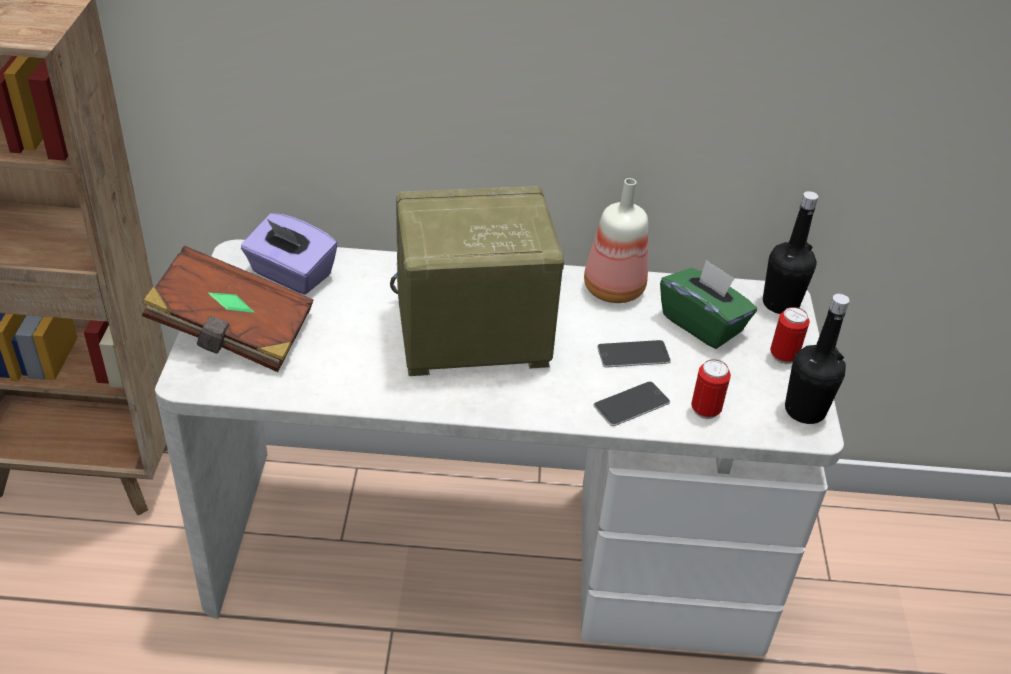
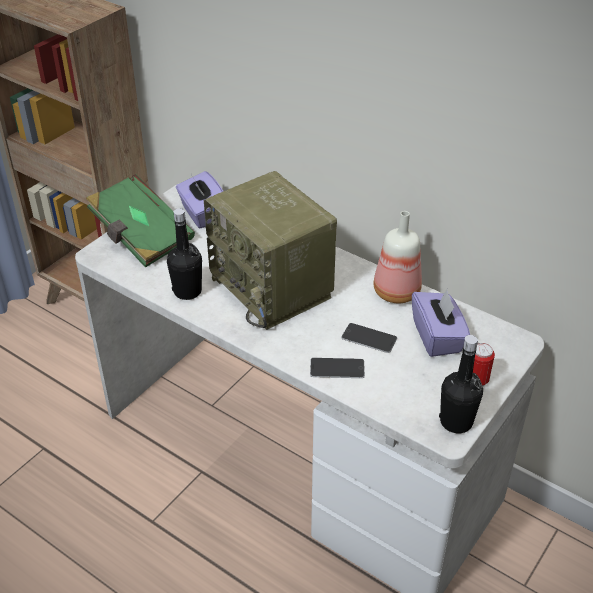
camera: 35 degrees right, 0 degrees up
(233, 333) = (141, 236): brown book -> green book
(469, 336) = (273, 287): radio -> radio turned 150 degrees counterclockwise
(702, 324) = (437, 337): green tissue box -> purple tissue box
(705, 410) = (383, 392): can -> none
(780, 303) = (511, 345): black bottle -> black bottle (187, 291)

